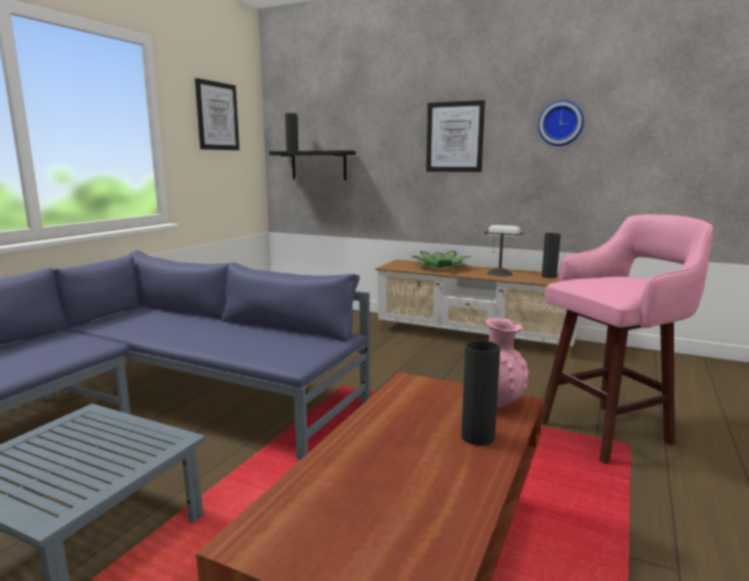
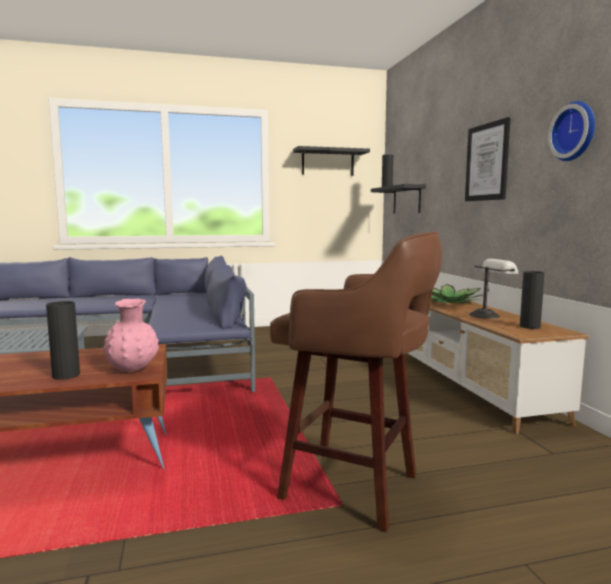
camera: 50 degrees right, 5 degrees down
(217, 116) = (327, 162): picture -> black shelf
(609, 432) = (356, 489): pink stool -> brown stool

